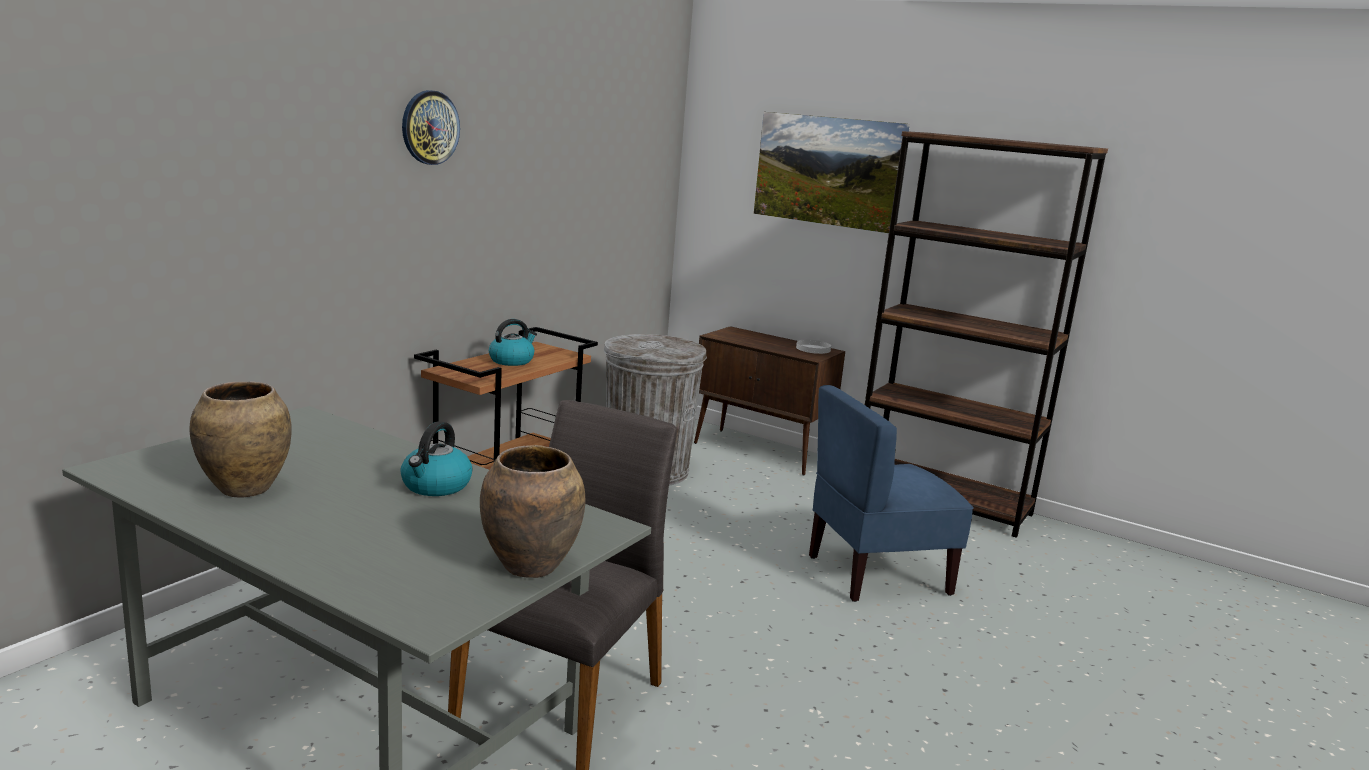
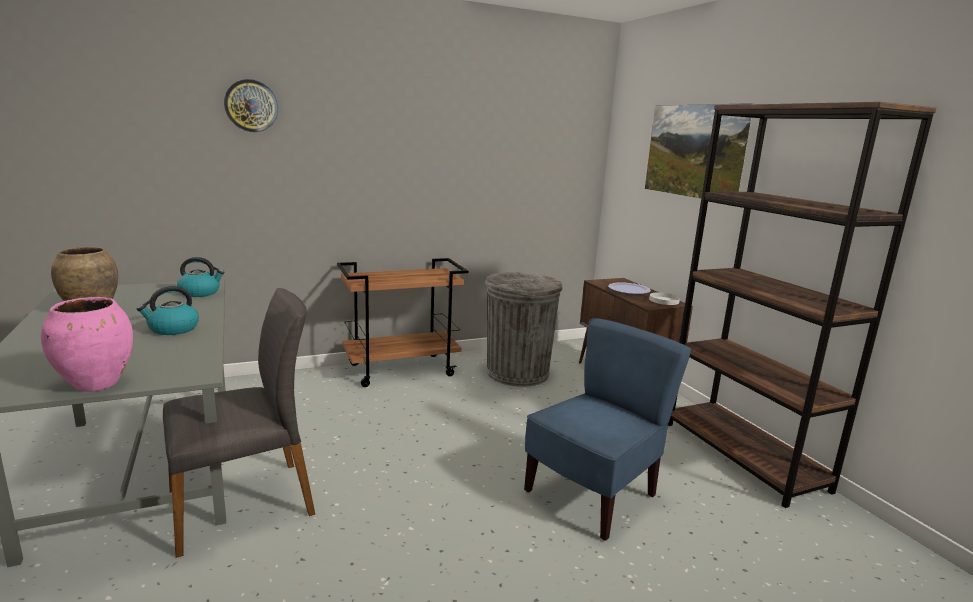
camera: 35 degrees right, 0 degrees up
(430, 127) = (350, 115): wall clock -> wall clock (251, 106)
(512, 360) = (404, 275): kettle -> kettle (200, 293)
(531, 566) = (97, 384): brown vase -> pink vase
(762, 341) = (629, 290): none -> plate
(876, 574) = (592, 495): blue chair -> blue chair turned 120 degrees clockwise

